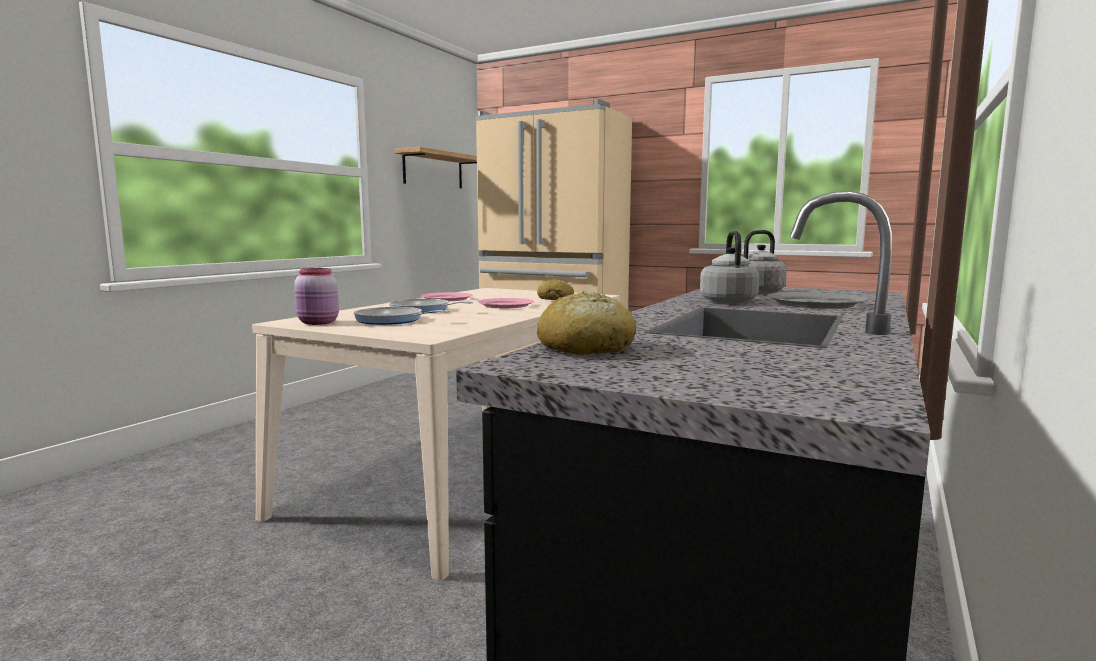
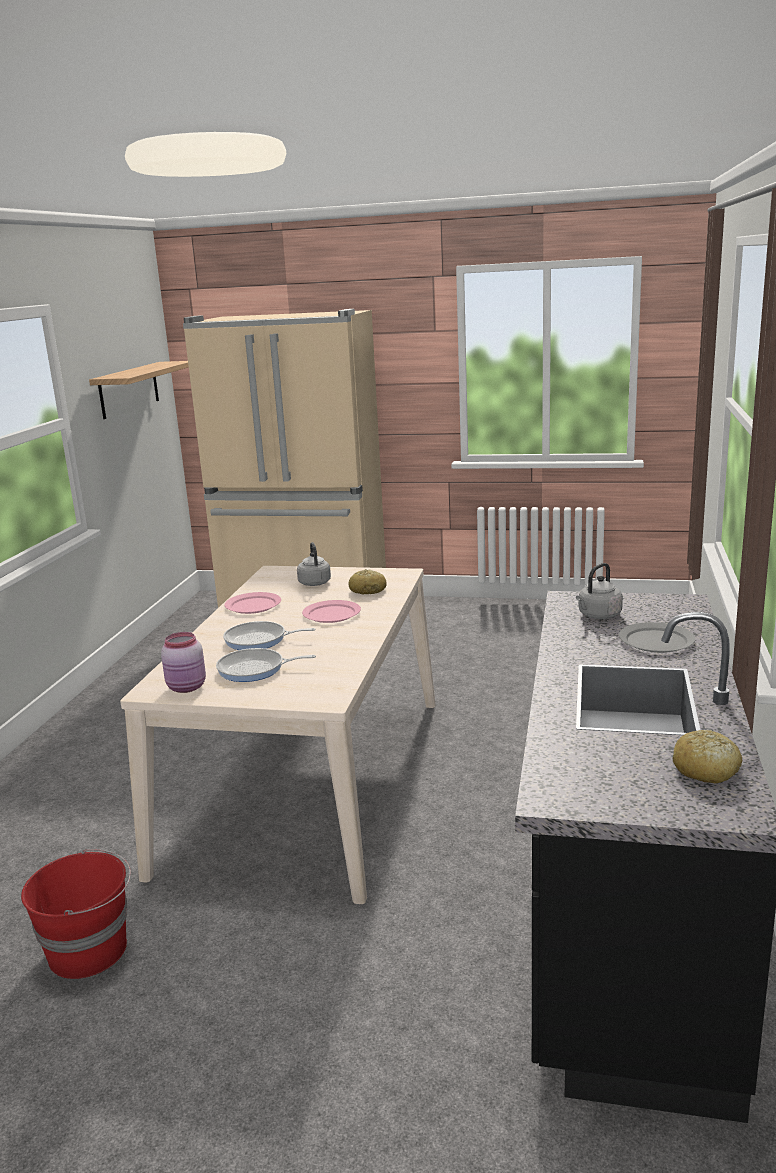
camera: 15 degrees left, 10 degrees up
(157, 566) = (90, 950): none -> red bucket
(585, 348) = (561, 766): bread -> bread (705, 769)
(727, 301) = (589, 645): grey kettle -> grey kettle (314, 582)

